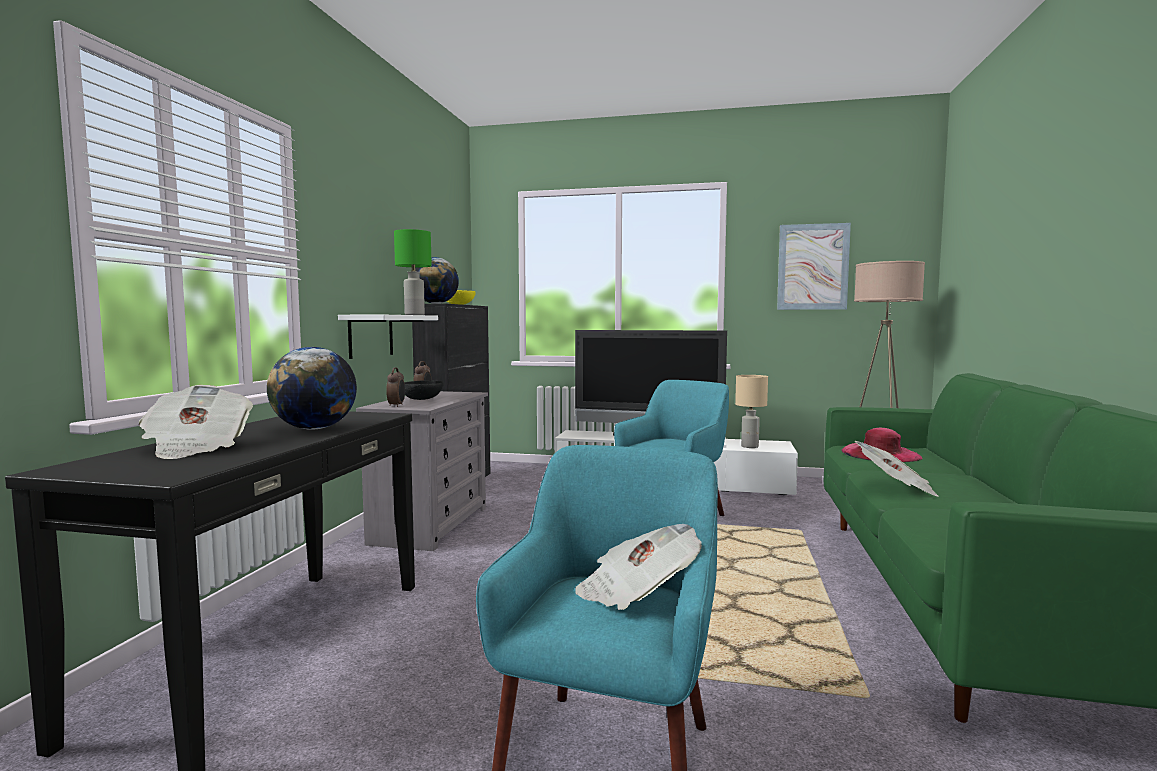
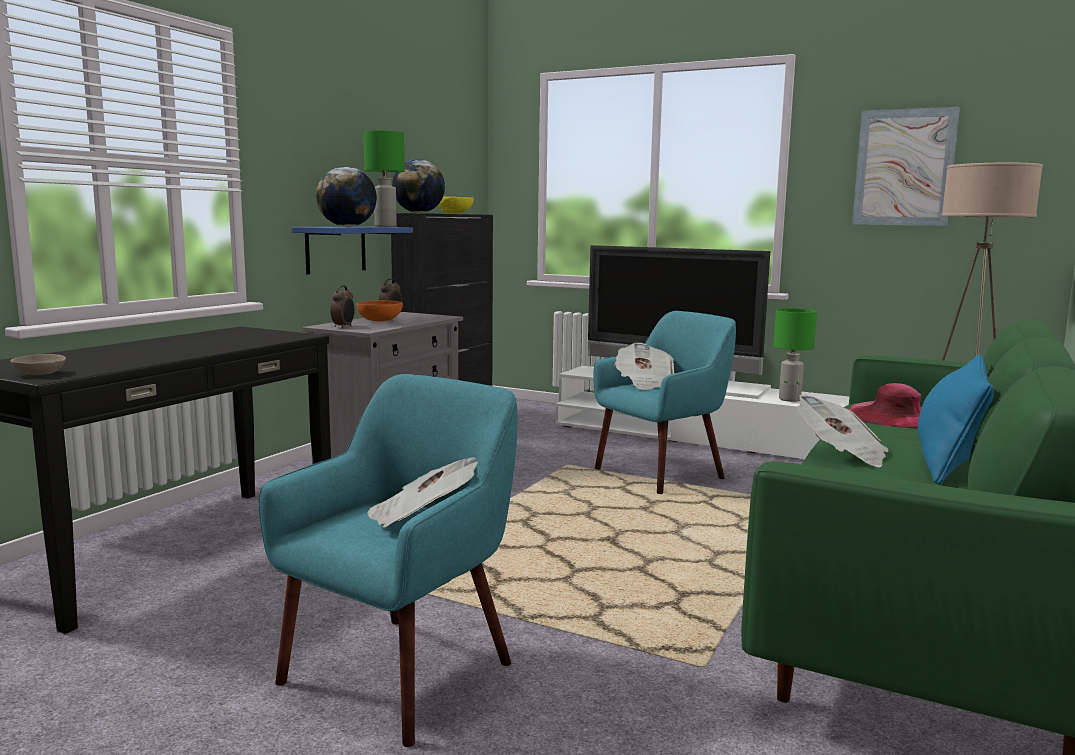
camera: 15 degrees right, 5 degrees up
(154, 473) = (38, 373): none -> beige bowl
(196, 448) = (96, 356): newspaper -> newspaper (644, 383)
(314, 428) = (216, 345): globe -> globe (347, 226)
(371, 336) = (336, 249): white shelf -> blue shelf
(422, 400) = (380, 321): black bowl -> orange bowl
(750, 446) = (790, 399): beige table lamp -> green table lamp
(974, 486) = (951, 460): none -> blue pillow

